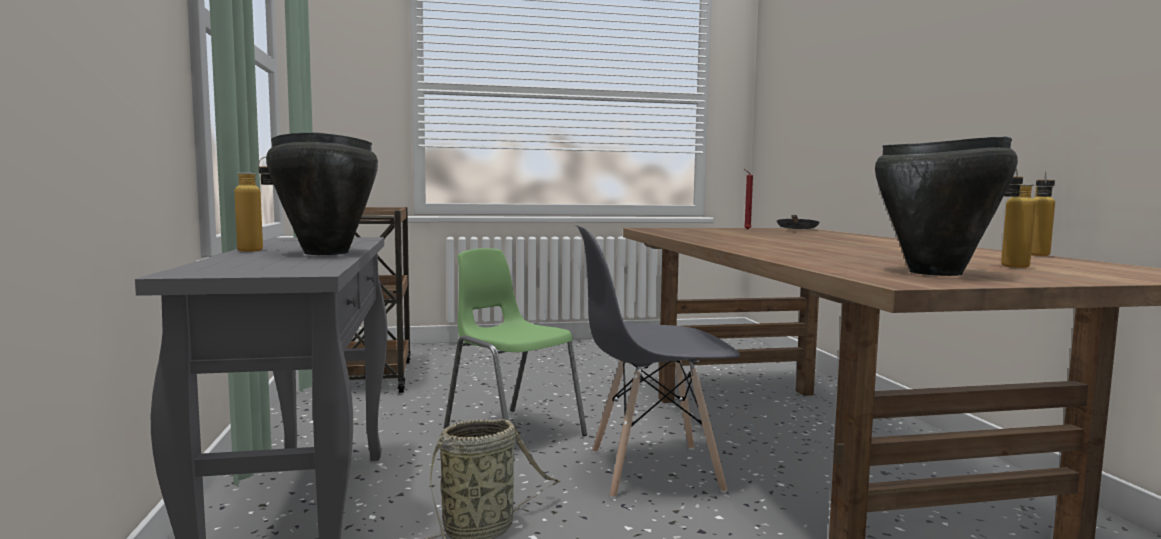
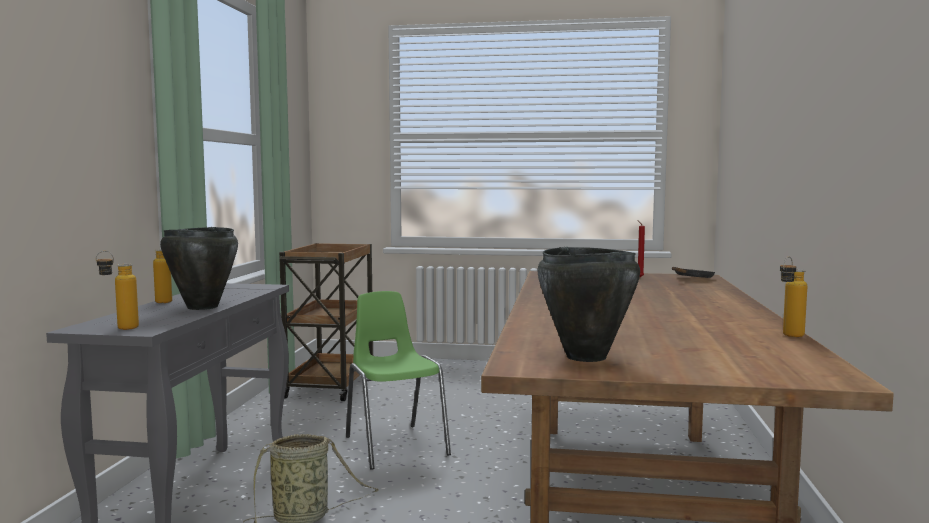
camera: 20 degrees right, 0 degrees up
(653, 470) = (473, 492): grey chair -> none
(1010, 267) = (687, 353): bottle -> bottle (119, 328)

